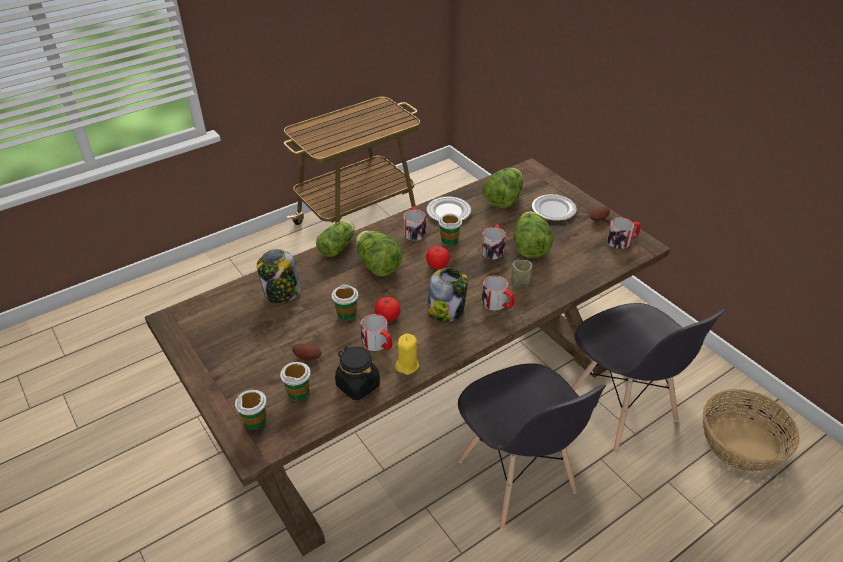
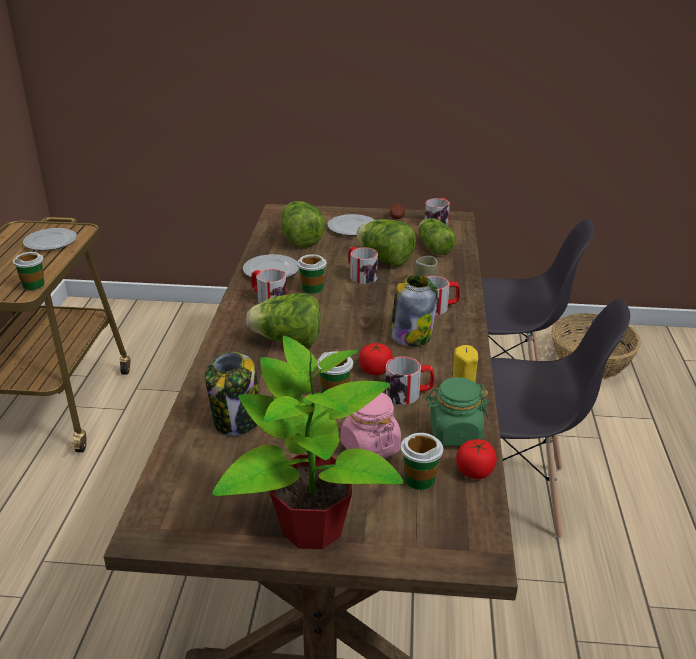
camera: 50 degrees left, 10 degrees down
(221, 371) = (311, 527): none -> potted plant
(255, 421) = (430, 533): cup -> cup (33, 285)
(308, 357) = (370, 447): potato -> pink jar
(338, 246) = (217, 350): lettuce -> lettuce (433, 247)
(357, 385) = (455, 433): black jar -> green jar
(381, 122) = (51, 242): none -> plate
(437, 265) = (339, 310): tomato -> tomato (475, 471)

